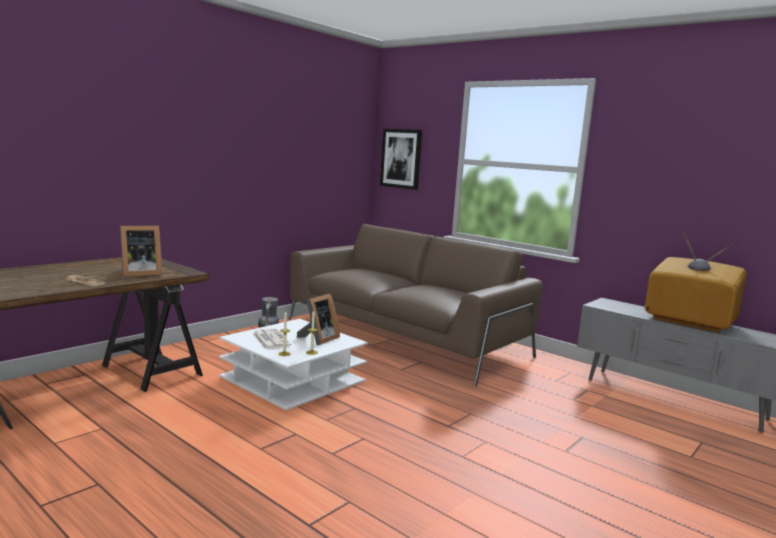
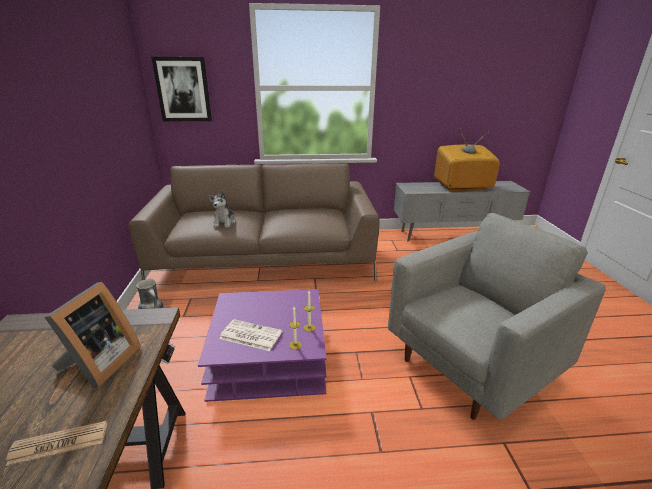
camera: 45 degrees left, 15 degrees up
(293, 380) = (269, 356): white coffee table -> purple coffee table
(318, 339) = (283, 309): picture frame -> none
(363, 276) = (224, 222): none -> plush toy
(431, 464) = (472, 366): none -> grey armchair

